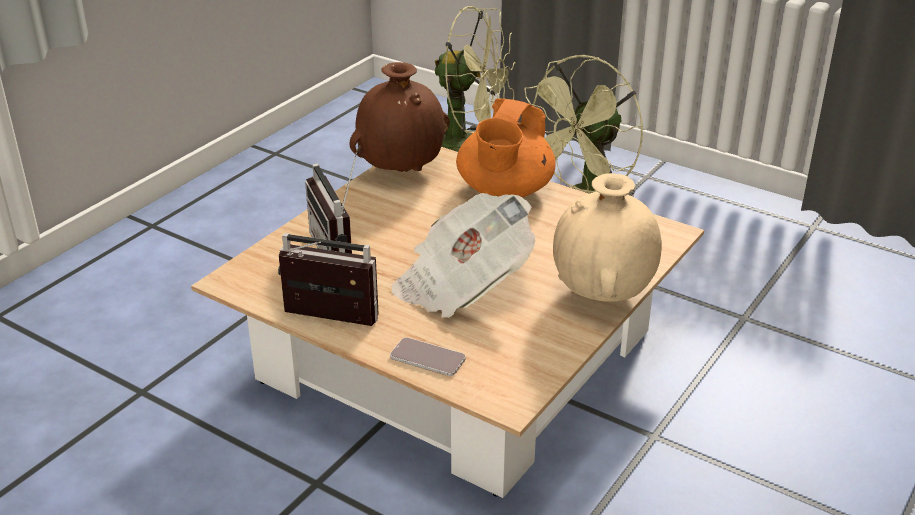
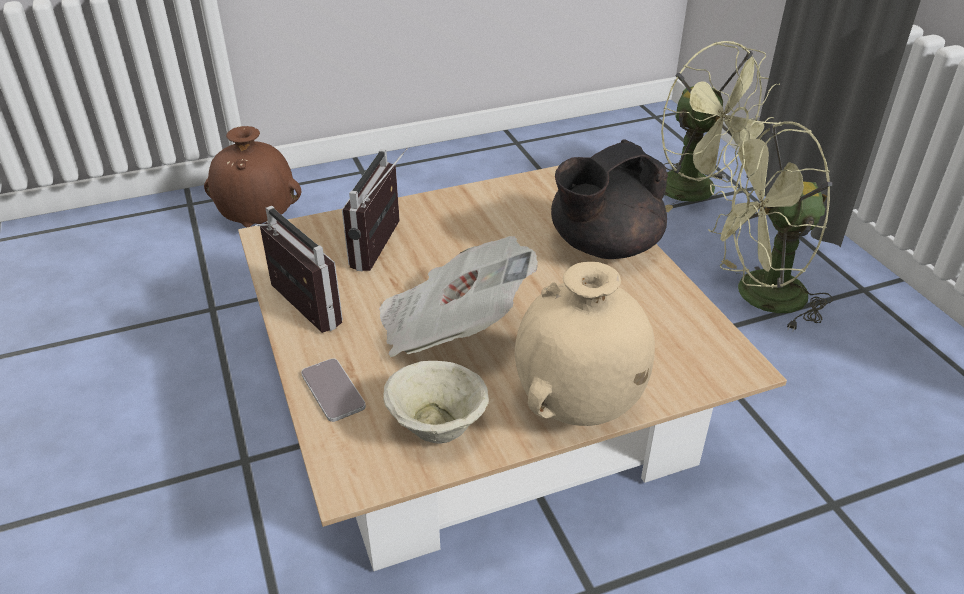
camera: 35 degrees right, 5 degrees up
(402, 170) = (529, 188): brown vase -> brown vase (259, 221)
(504, 192) = (603, 246): orange teapot -> black teapot
(527, 347) = (436, 427): none -> beige bowl

